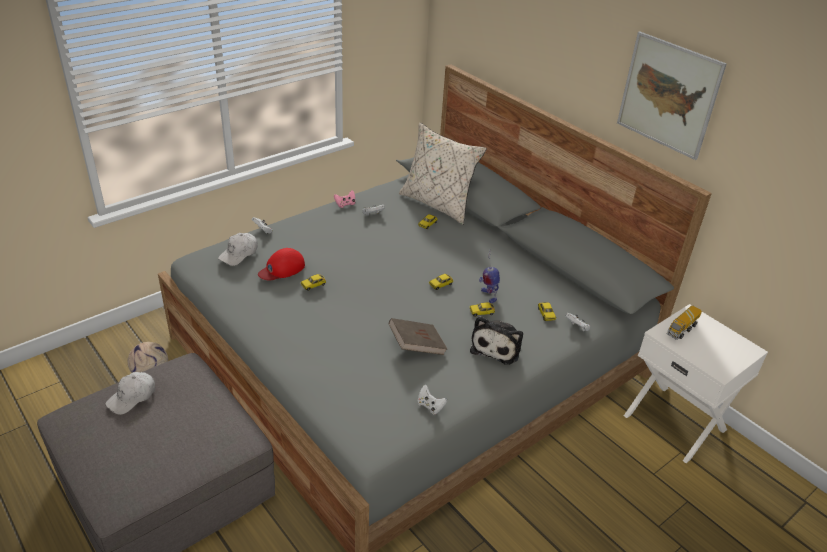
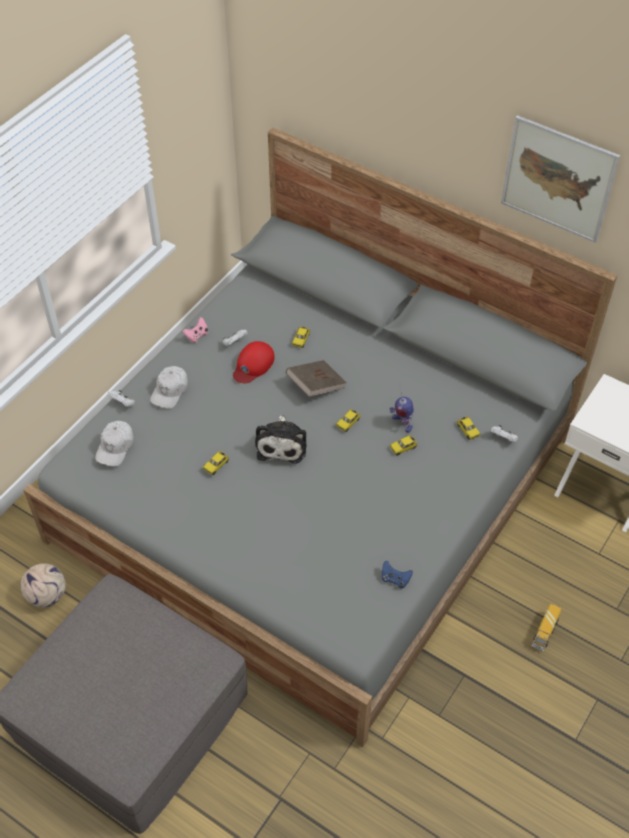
camera: 15 degrees left, 15 degrees up
(132, 397) = (80, 651): white cap -> white cap (170, 391)
(282, 269) = (173, 454): red cap -> red cap (253, 365)
(416, 346) = (354, 511): brown book -> brown book (316, 386)
(430, 406) = (395, 579): white game controller -> blue game controller
(438, 204) = (301, 305): beige pillow -> none
(497, 346) = (433, 487): plush toy -> plush toy (282, 444)
(681, 330) = (604, 410): toy truck -> toy truck (544, 632)

